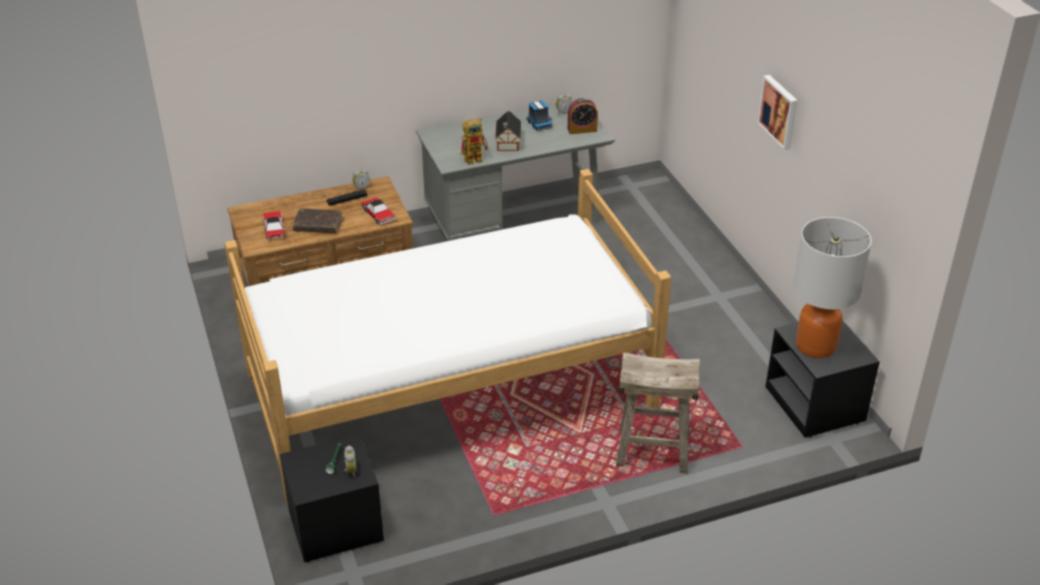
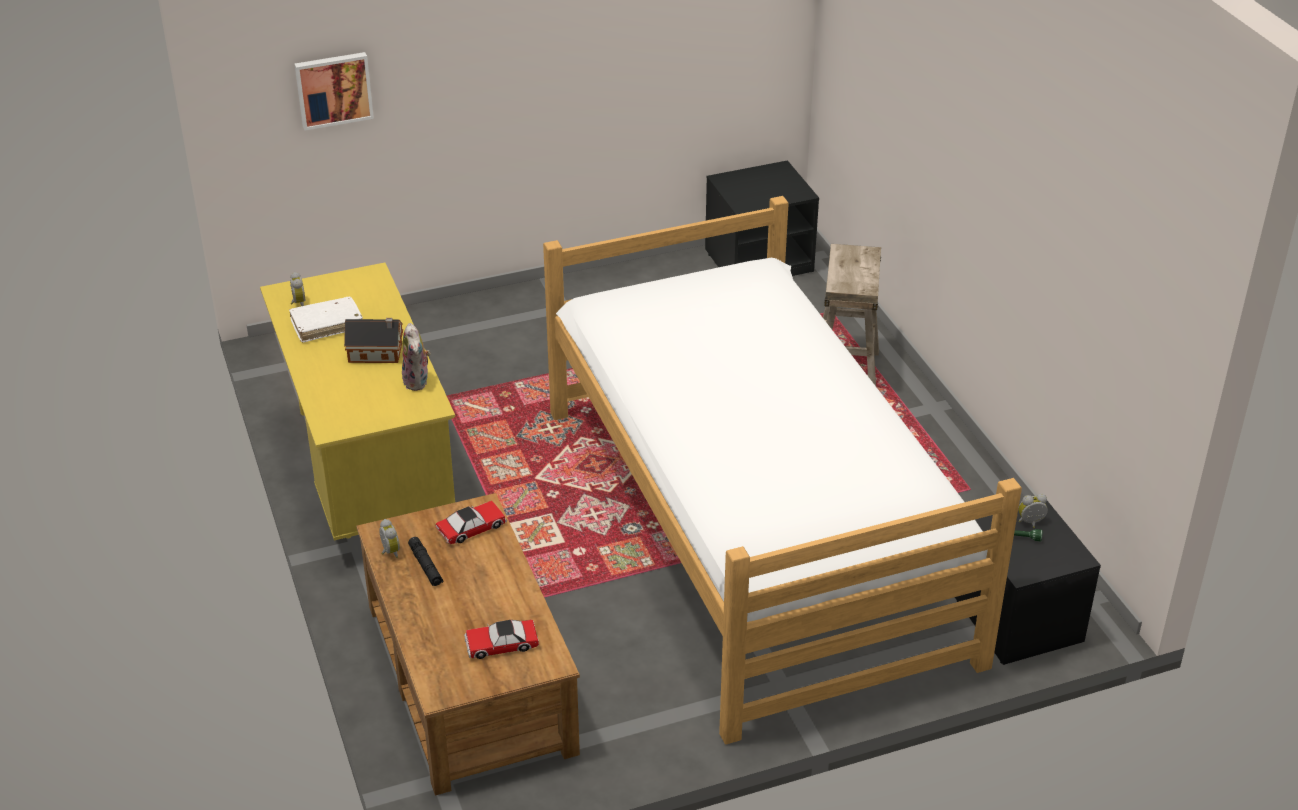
camera: 90 degrees left, 0 degrees up
(318, 225) = (496, 593): brown book -> none
(476, 158) = (418, 381): toy robot -> plush toy
(515, 222) = (367, 474): grey desk -> yellow desk
(539, 124) = (327, 325): toy truck -> white book
(582, 130) = (353, 288): alarm clock -> none
(779, 111) = (524, 58): picture -> picture (333, 89)
(816, 346) = (766, 192): table lamp -> none

